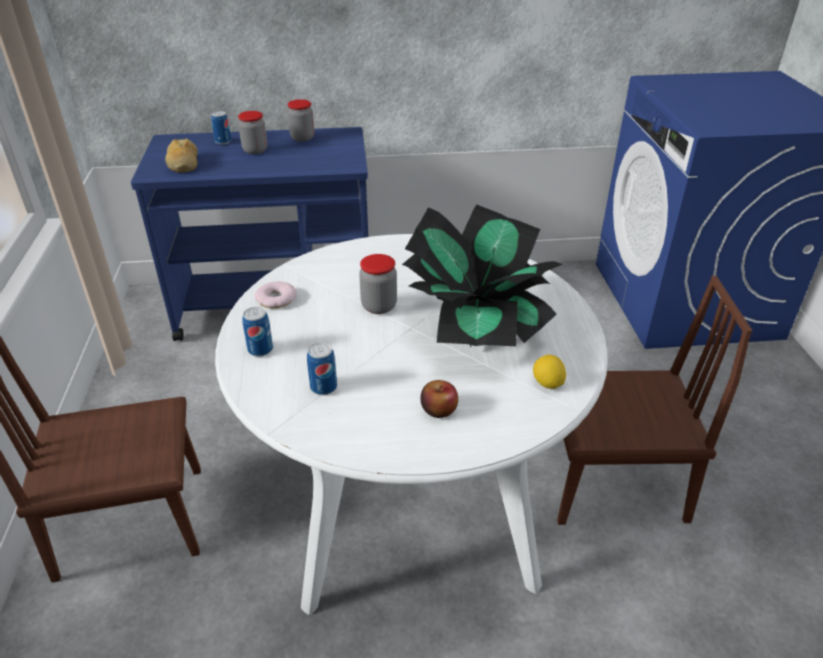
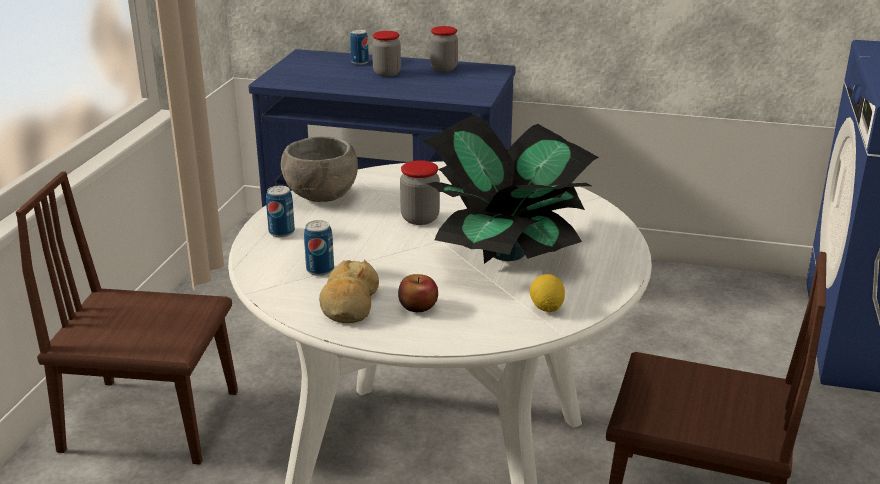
camera: 20 degrees right, 10 degrees down
(183, 164) = (307, 76): bread -> bread (349, 304)
(276, 299) = (323, 197): donut -> grey bowl

